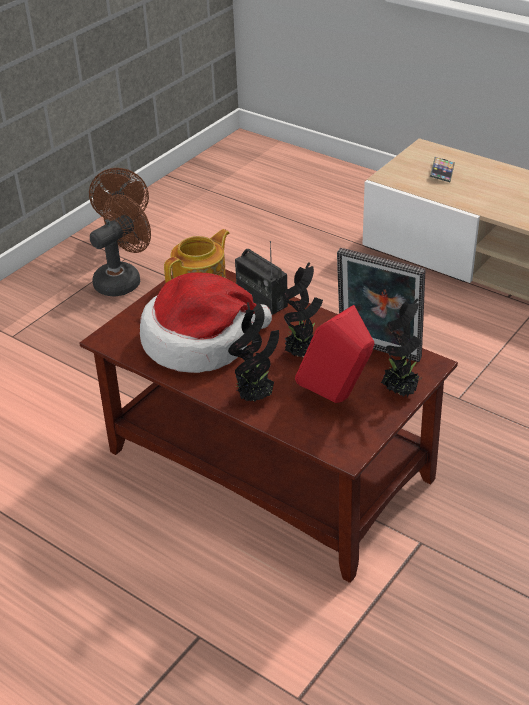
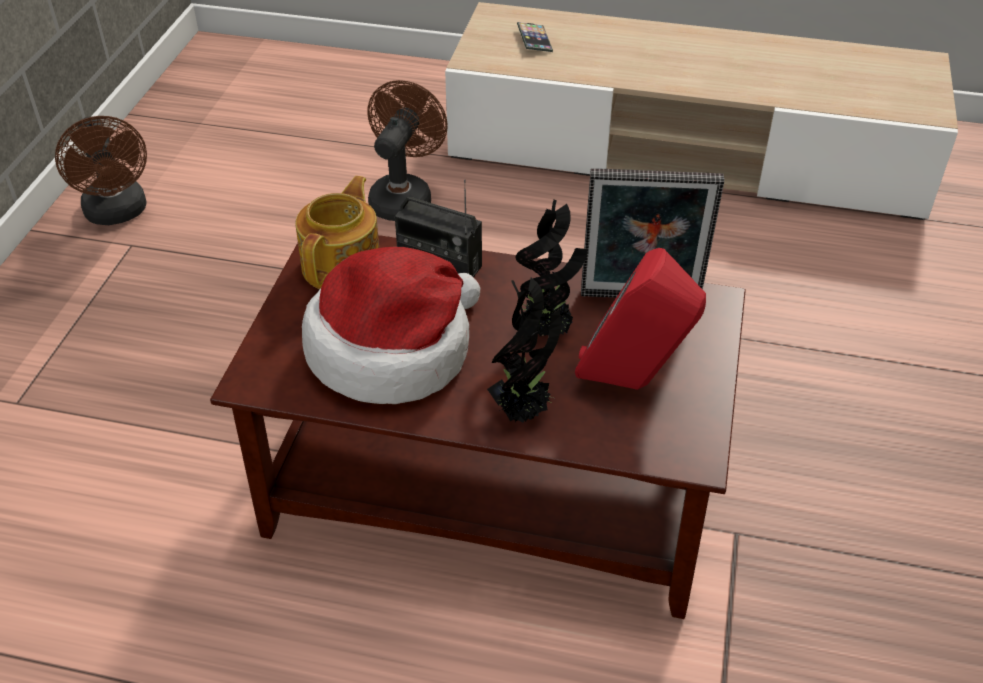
camera: 25 degrees left, 5 degrees up
(123, 280) = (145, 276): brown fan -> brown fan (404, 197)
(401, 392) = (705, 349): potted plant -> none

